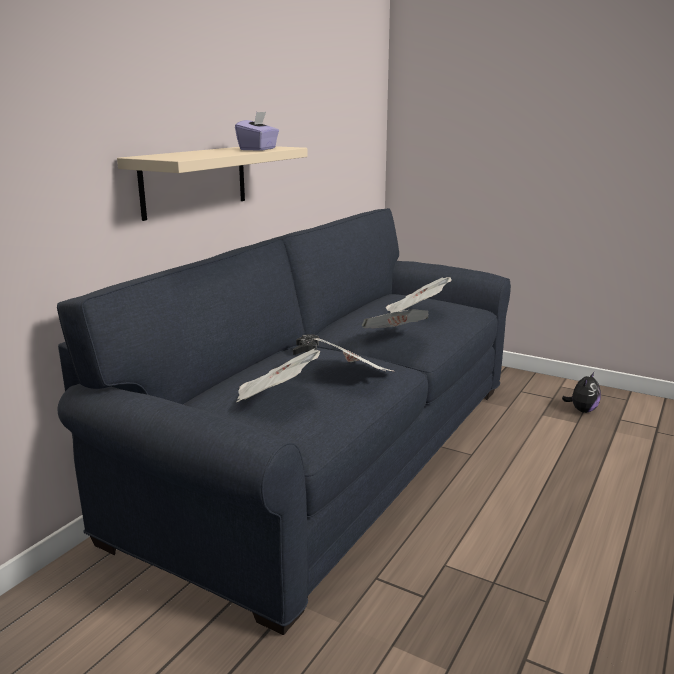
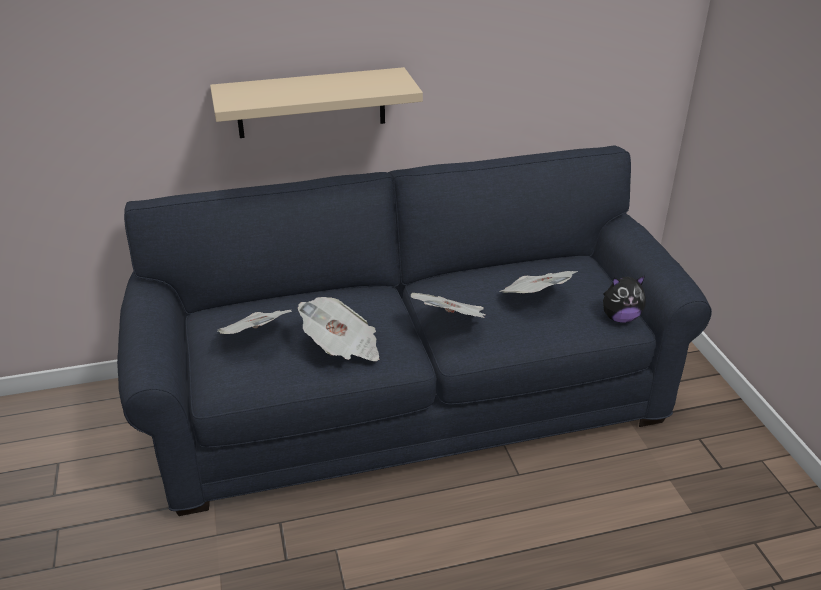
camera: 45 degrees right, 15 degrees up
(258, 149) = (360, 88): purple tissue box -> none
(306, 349) = (360, 298): black game controller -> none
(582, 410) = (728, 503): plush toy -> plush toy (620, 318)

